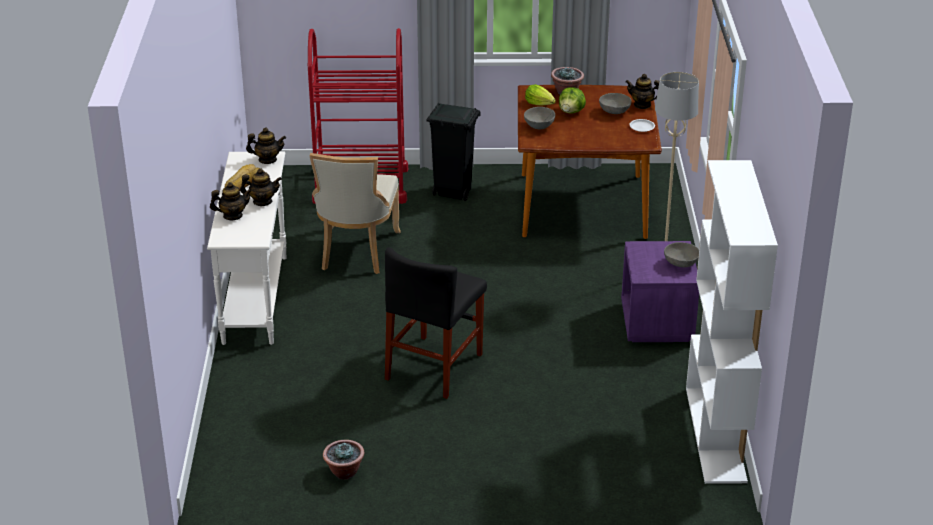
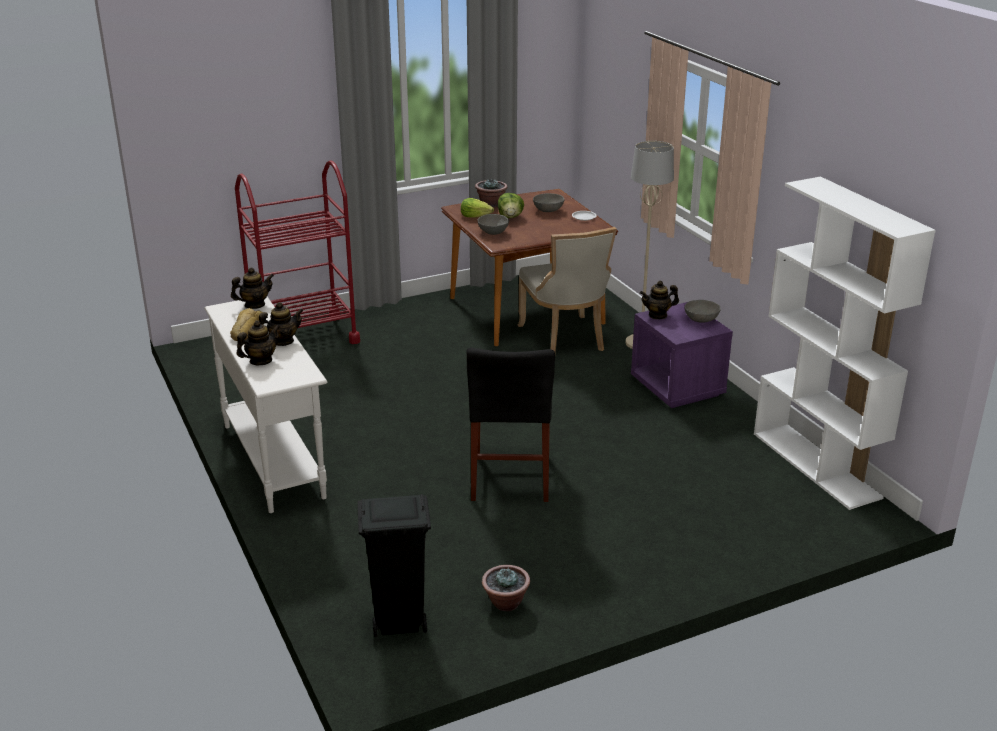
camera: 25 degrees left, 5 degrees down
(356, 252) = (346, 394): beige chair -> beige chair (565, 339)
(452, 193) = (398, 325): black trash can -> black trash can (398, 623)
(642, 105) = (566, 202): teapot -> teapot (658, 315)

